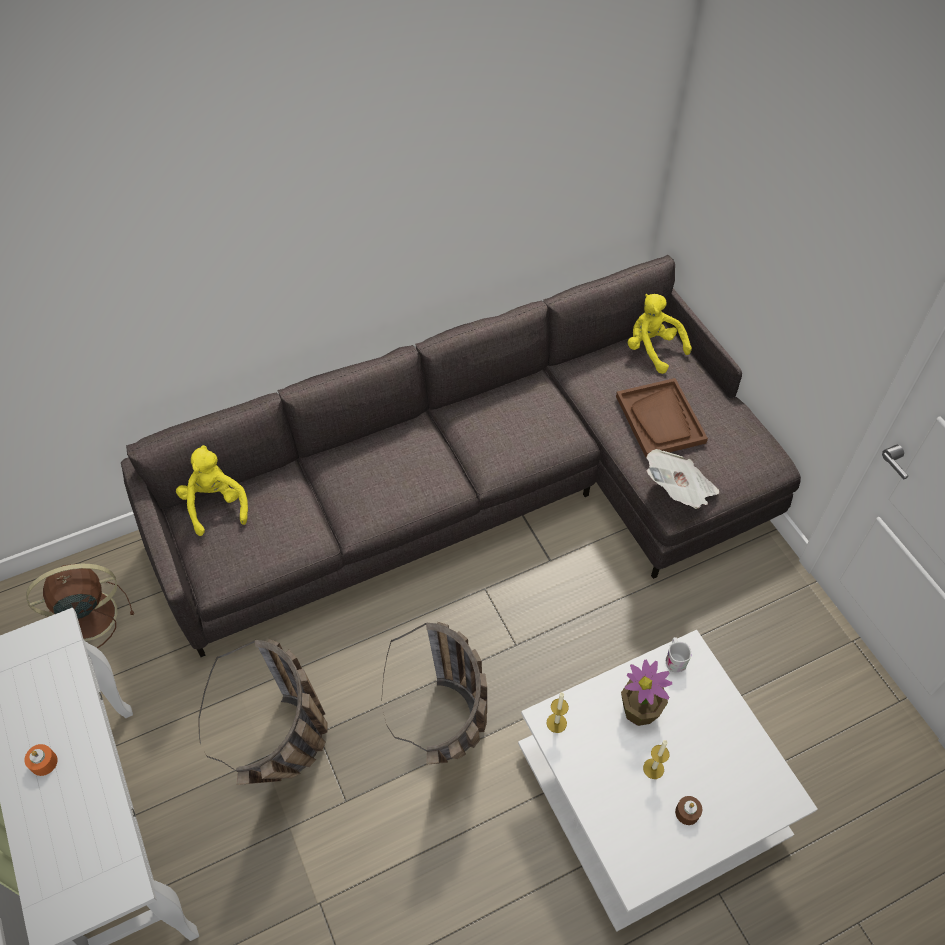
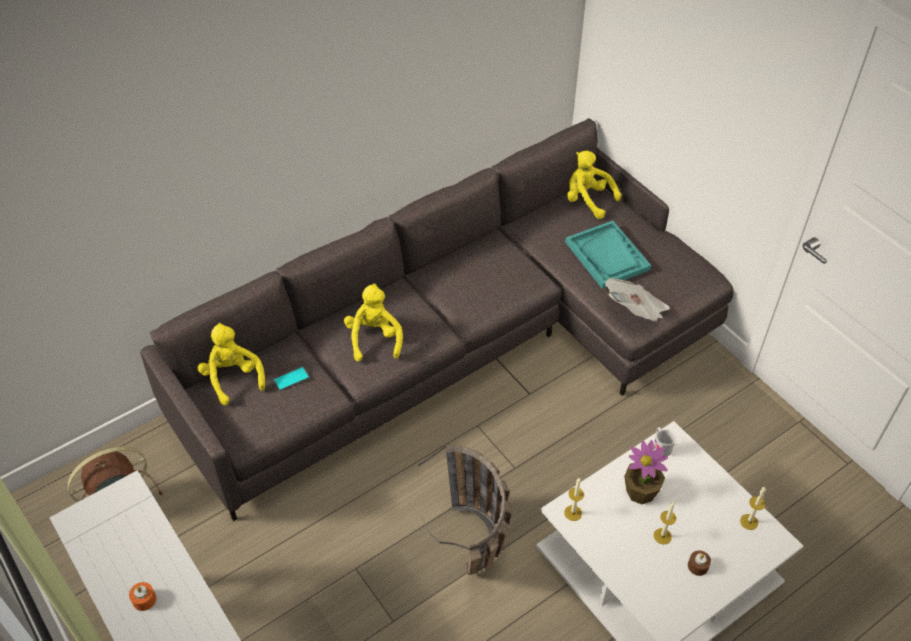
camera: 10 degrees left, 5 degrees down
(277, 516) = (291, 379): none -> phone
(290, 755) = (334, 591): basket -> none
(378, 481) = (374, 338): none -> yellow plush toy
(660, 419) = (607, 256): brown tray -> turquoise tray
(759, 768) = (749, 522): none -> candle

